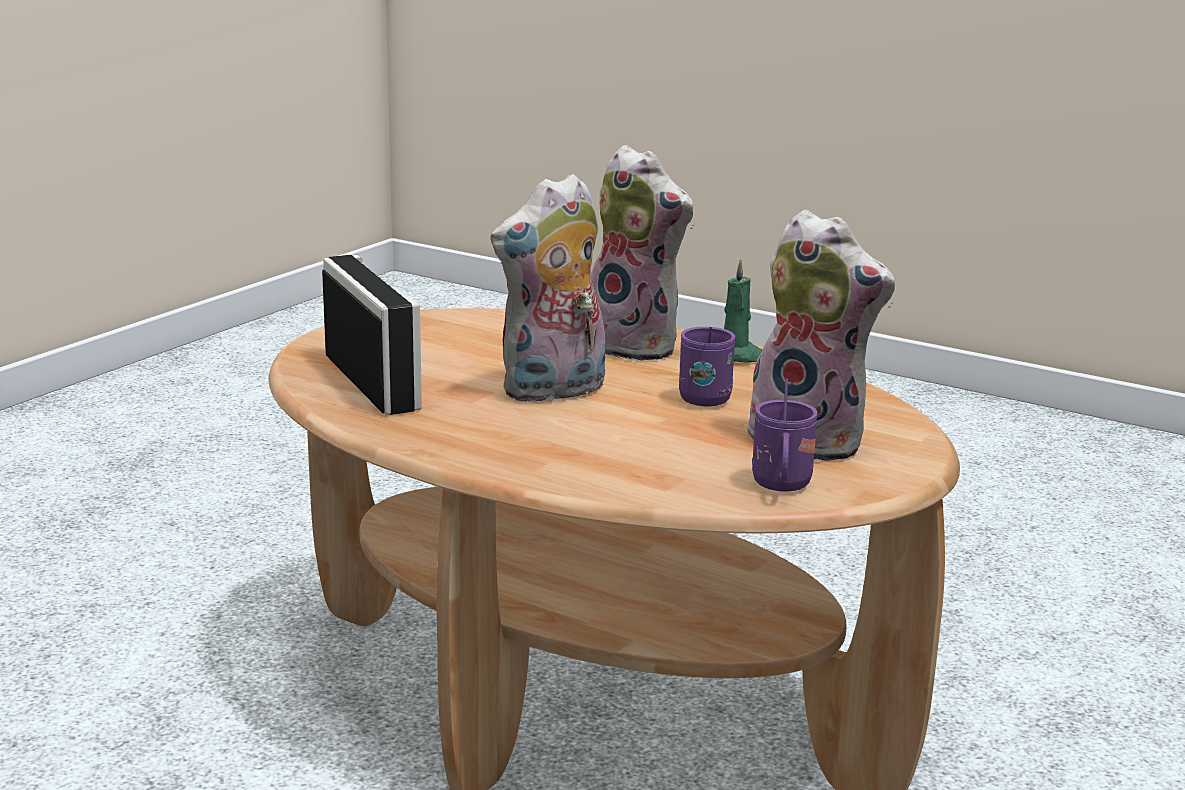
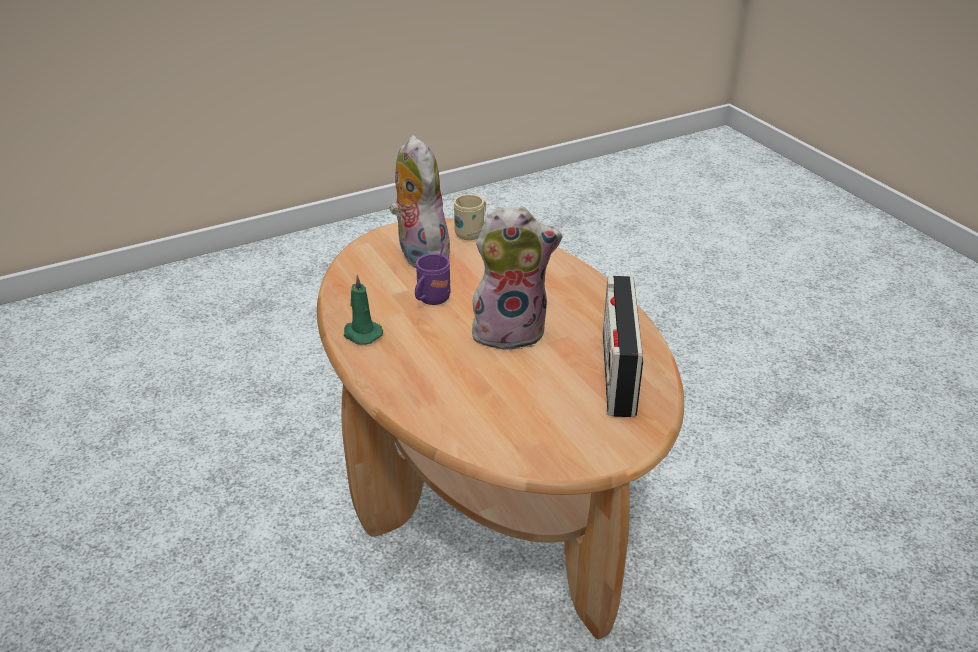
camera: 150 degrees left, 15 degrees up
(637, 346) = (410, 365): plush toy -> none
(781, 488) = (472, 233): purple mug -> beige mug

